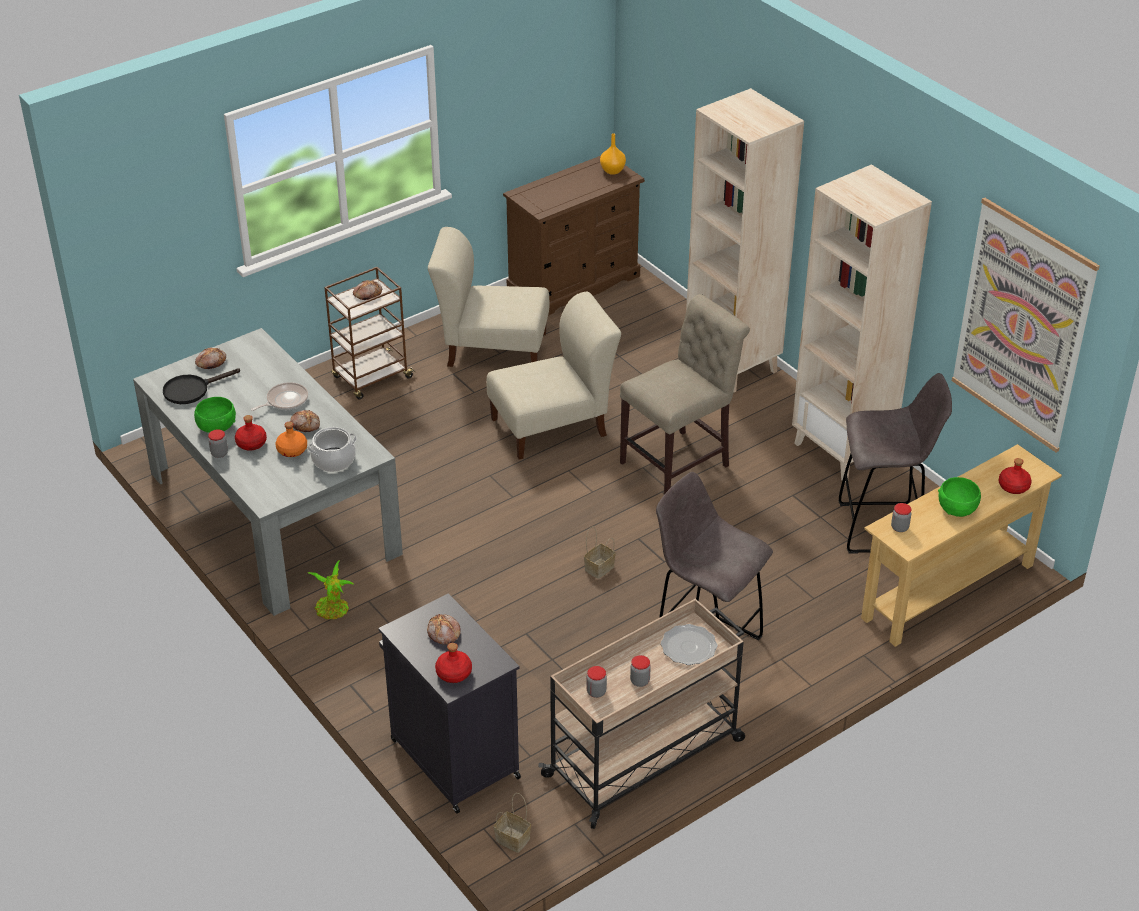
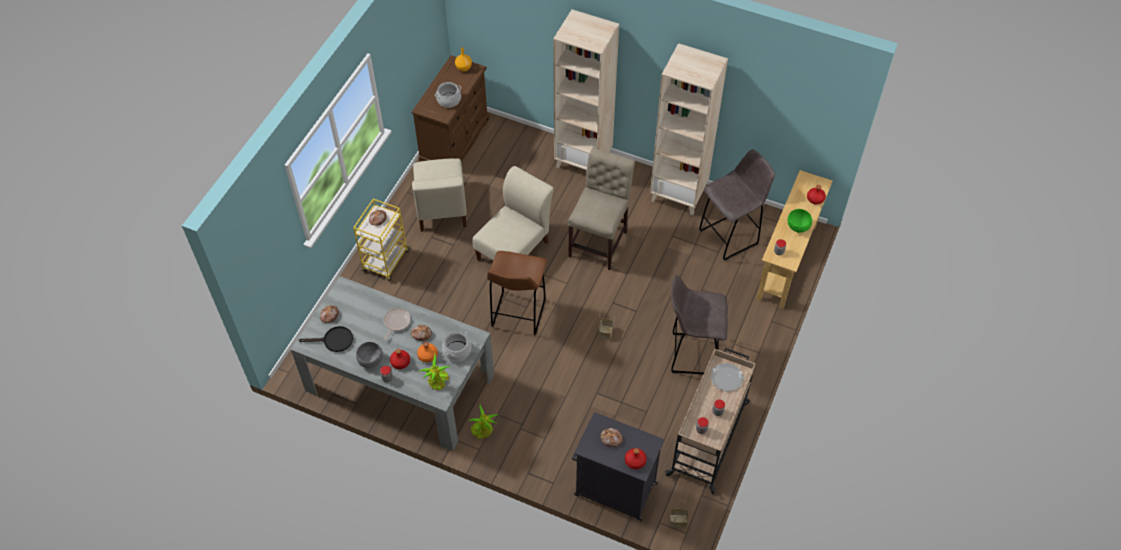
camera: 30 degrees left, 15 degrees up
(192, 390) = (334, 340): black frying pan -> black frying pan turned 120 degrees counterclockwise
(216, 427) = (370, 360): green bowl -> grey bowl
(278, 483) = (437, 382): none -> potted plant
(371, 378) = (386, 262): brown cart -> yellow cart
(492, 349) = (441, 209): beige chair -> beige chair turned 75 degrees counterclockwise
(492, 501) = (518, 315): none -> brown stool
(562, 197) = (449, 100): none -> cooking pot
(1022, 326) = (799, 112): picture -> none

